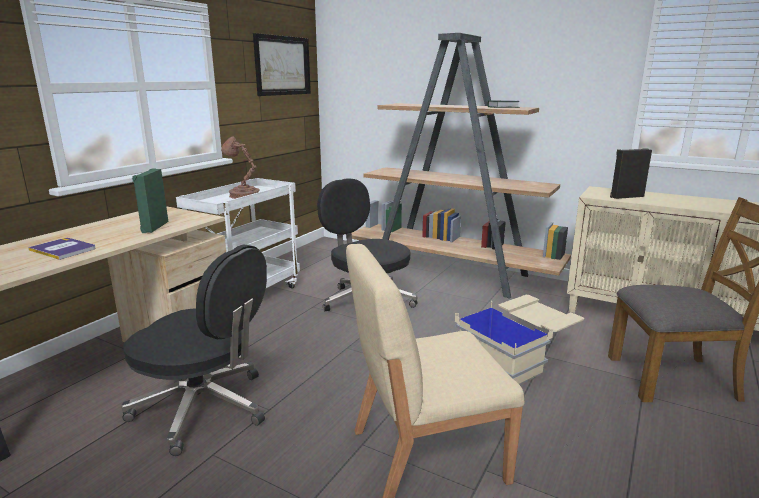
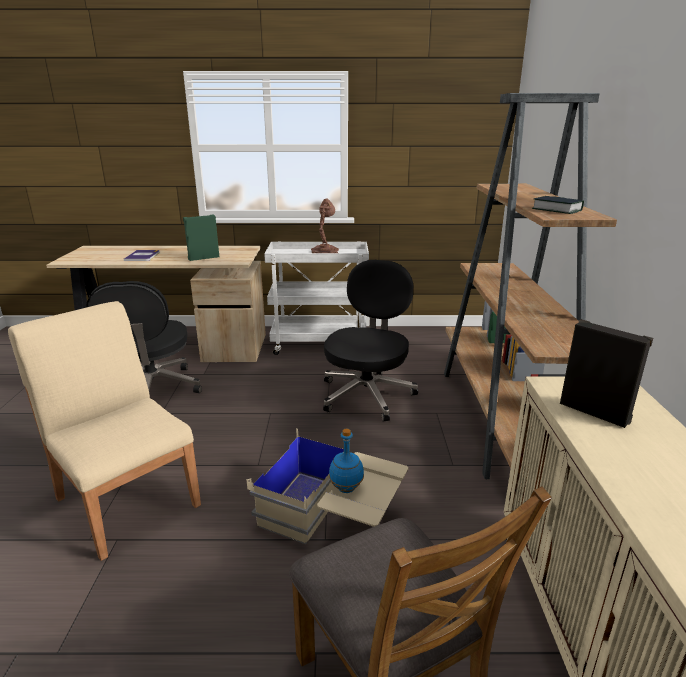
camera: 60 degrees right, 5 degrees up
(282, 65) = (448, 128): picture -> none
(536, 319) = (345, 488): none -> blue bottle

